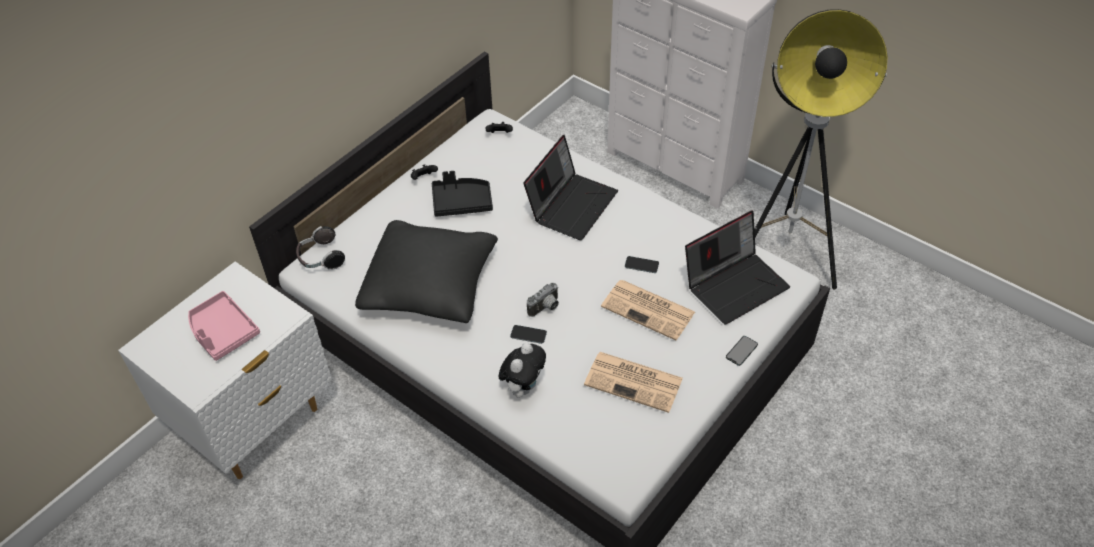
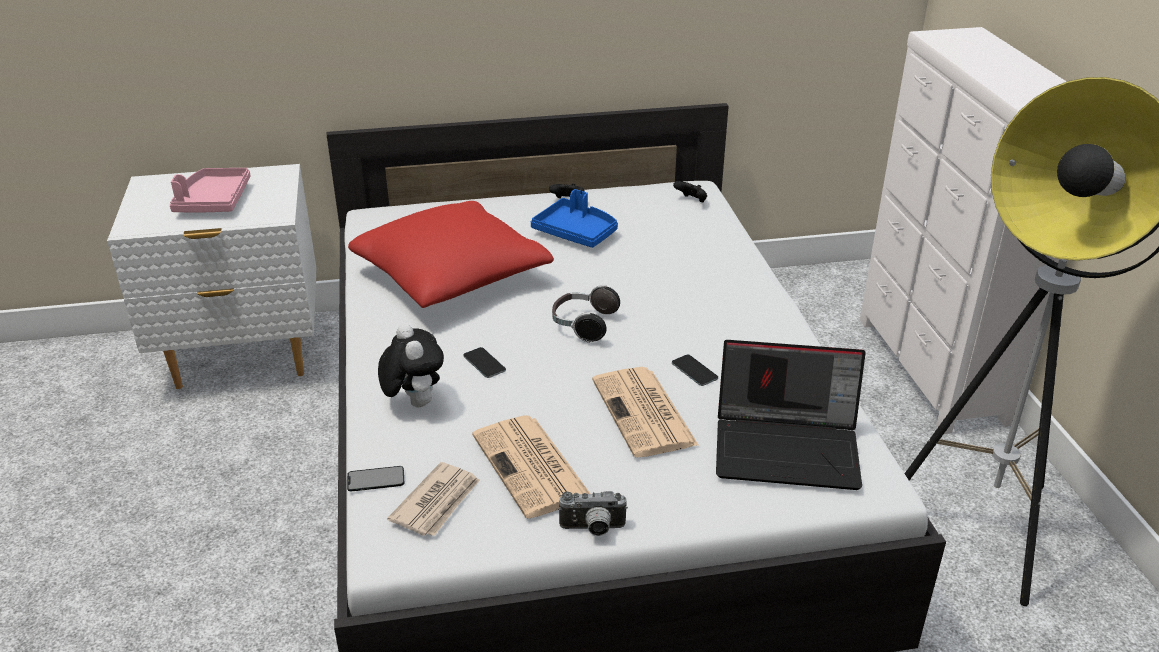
camera: 40 degrees right, 15 degrees down
(320, 258) = (391, 213): headphones -> headphones (583, 325)
(430, 285) = (451, 276): black pillow -> red pillow
(462, 202) = (576, 232): black tray -> blue tray
(523, 387) = (413, 402): plush toy -> plush toy turned 90 degrees counterclockwise
(546, 308) = (533, 351): camera -> camera (593, 529)
(571, 204) = (688, 284): laptop -> none
(615, 436) = (437, 502): none -> newspaper
(741, 351) = (706, 517): phone -> phone (375, 479)

